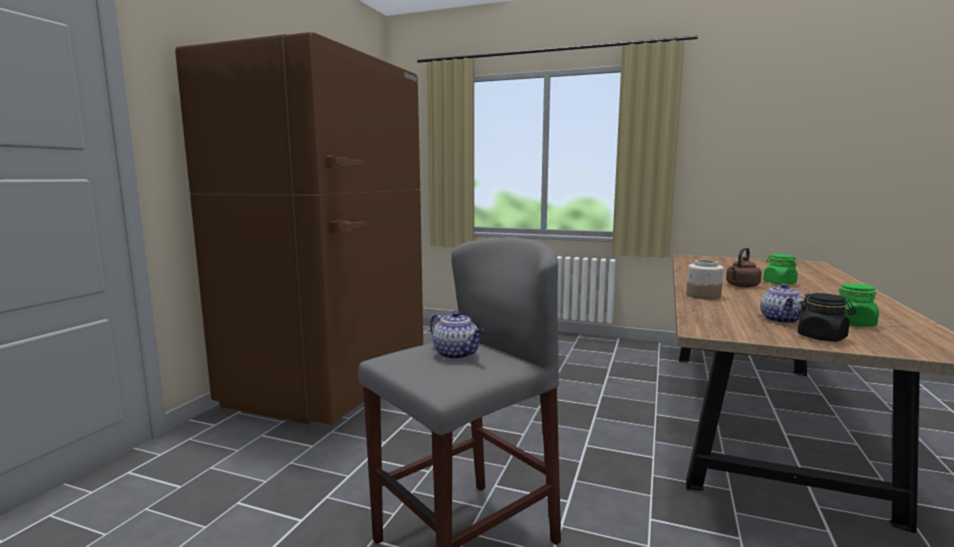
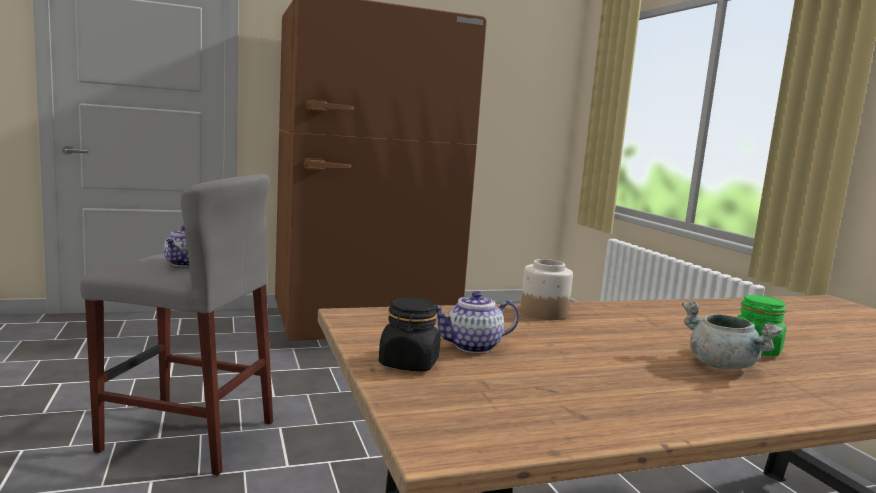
camera: 50 degrees right, 0 degrees up
(741, 286) = (663, 329): brown kettle -> none
(808, 292) = (722, 365): none -> grey cooking pot
(853, 323) = (531, 383): green jar -> none

